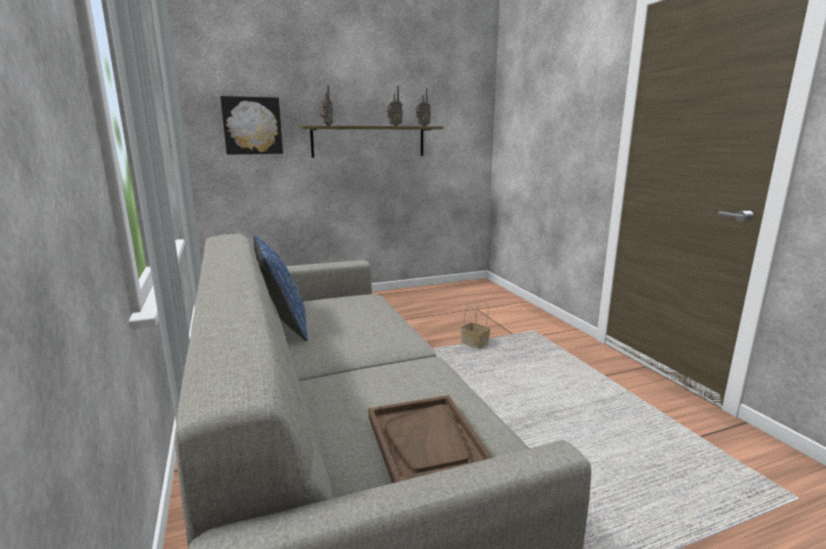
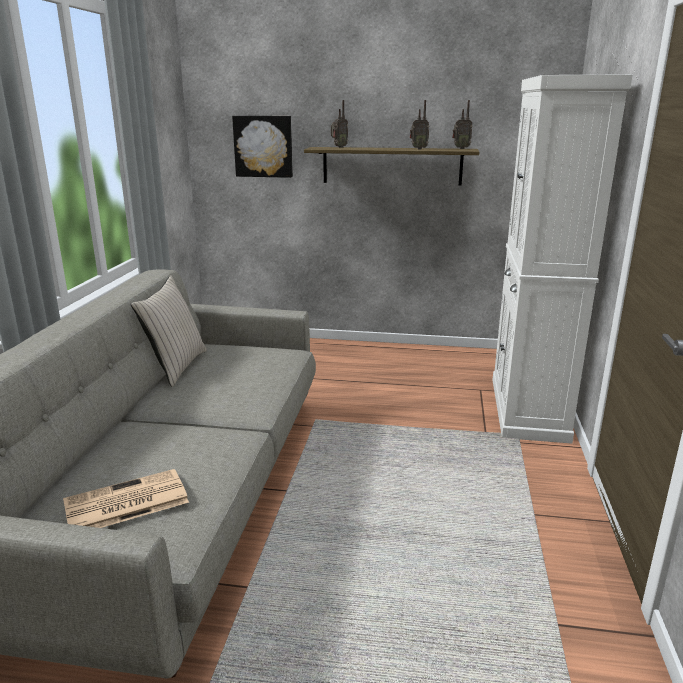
camera: 30 degrees right, 5 degrees up
(283, 326) = (176, 367): blue pillow -> beige pillow
(426, 442) = (124, 503): brown tray -> newspaper
(475, 344) = (426, 432): basket -> none
(520, 313) = (528, 409): none -> white cabinet

